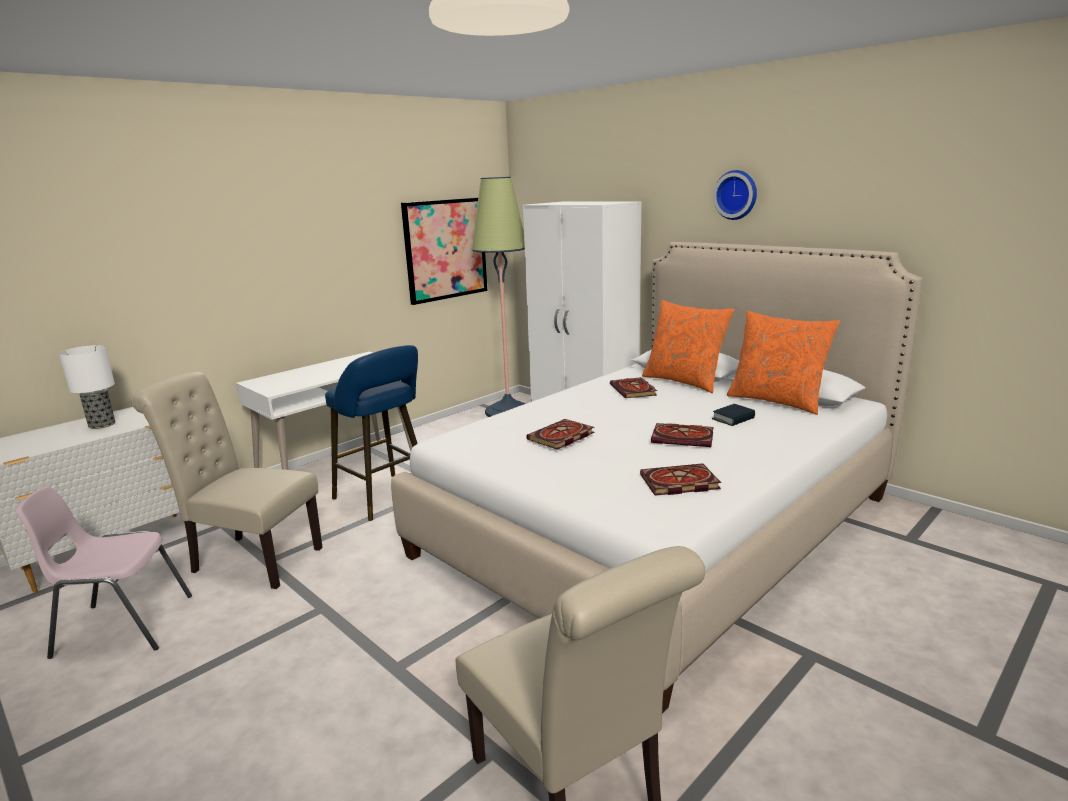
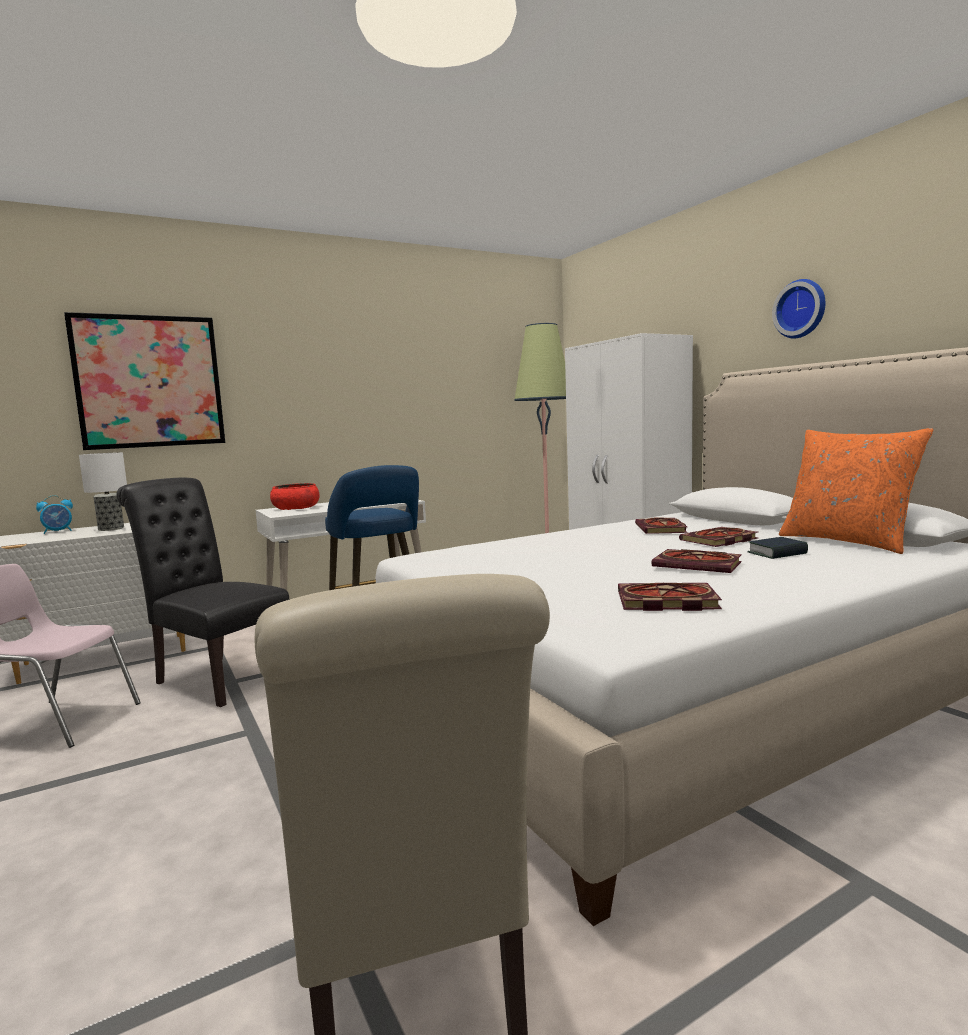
camera: 15 degrees right, 10 degrees down
(41, 433) = (58, 531): none -> alarm clock
(250, 559) = (216, 678): beige chair -> black chair
(280, 379) = (296, 508): none -> red bowl
(445, 249) = (489, 400): picture -> picture (149, 382)
(561, 437) = (542, 557): book -> book (718, 540)
(684, 381) = (730, 524): orange pillow -> none

